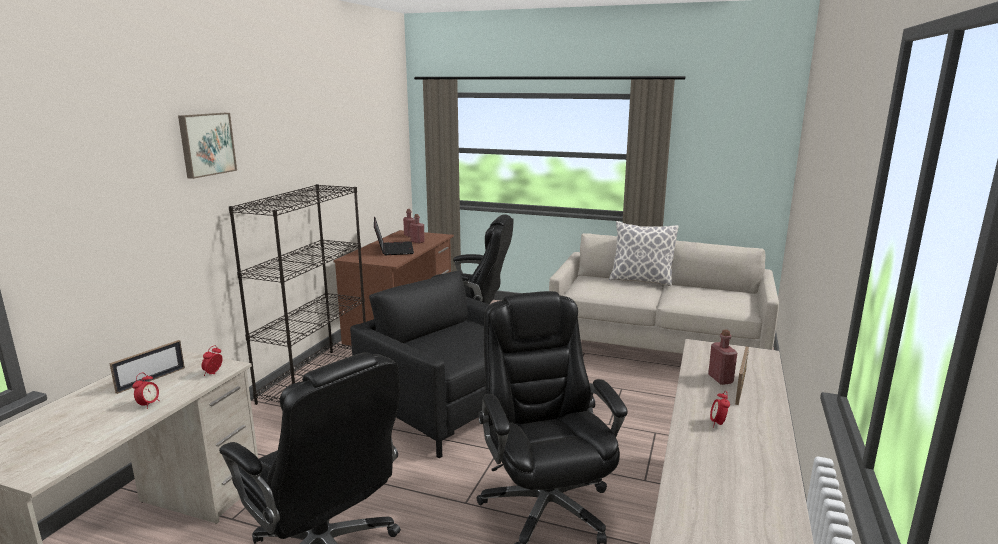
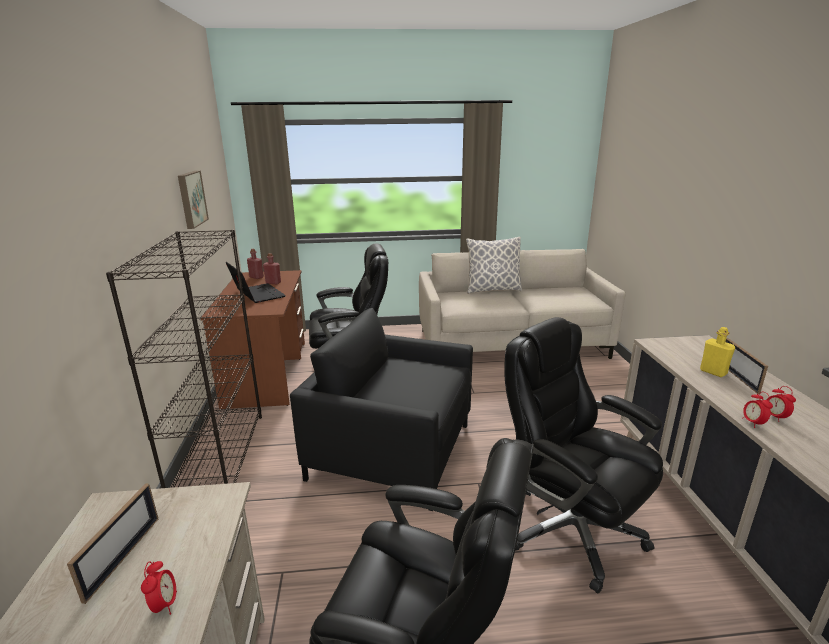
camera: 25 degrees left, 5 degrees up
(206, 144) = (63, 187): picture -> picture (191, 199)
(213, 373) = (213, 514): alarm clock -> alarm clock (753, 423)
(720, 379) = (713, 372): red bottle -> yellow bottle

